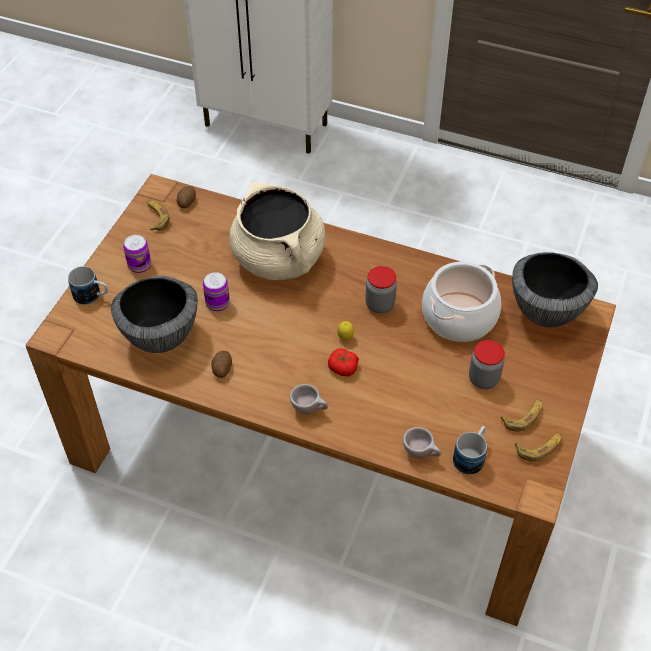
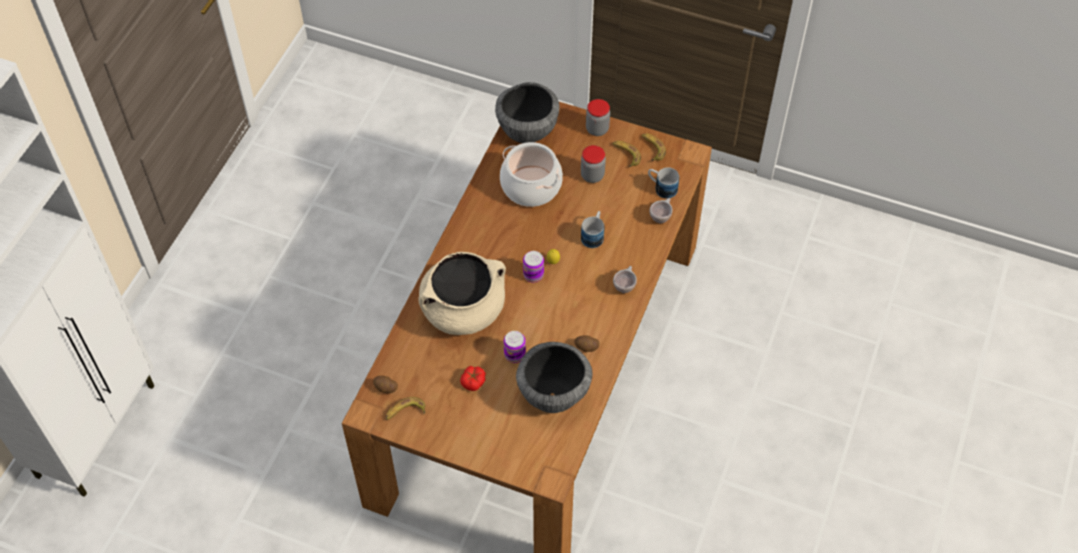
camera: 90 degrees left, 5 degrees up
(92, 296) = (505, 455): mug -> mug (593, 235)
(139, 265) = (467, 420): can -> can (533, 275)
(343, 368) = (583, 264): tomato -> tomato (473, 382)
(380, 304) = (517, 238): jar -> jar (597, 129)

